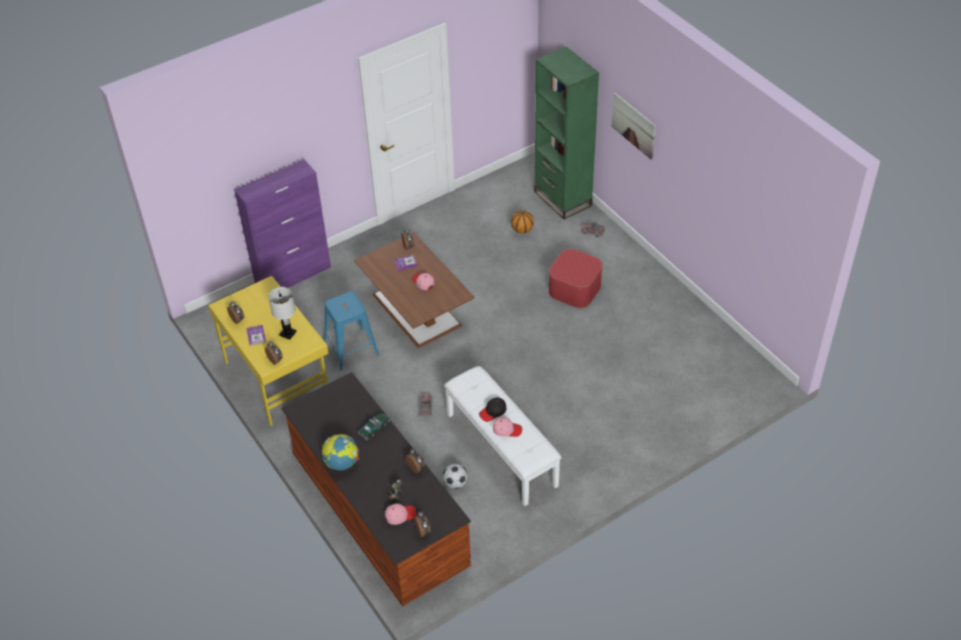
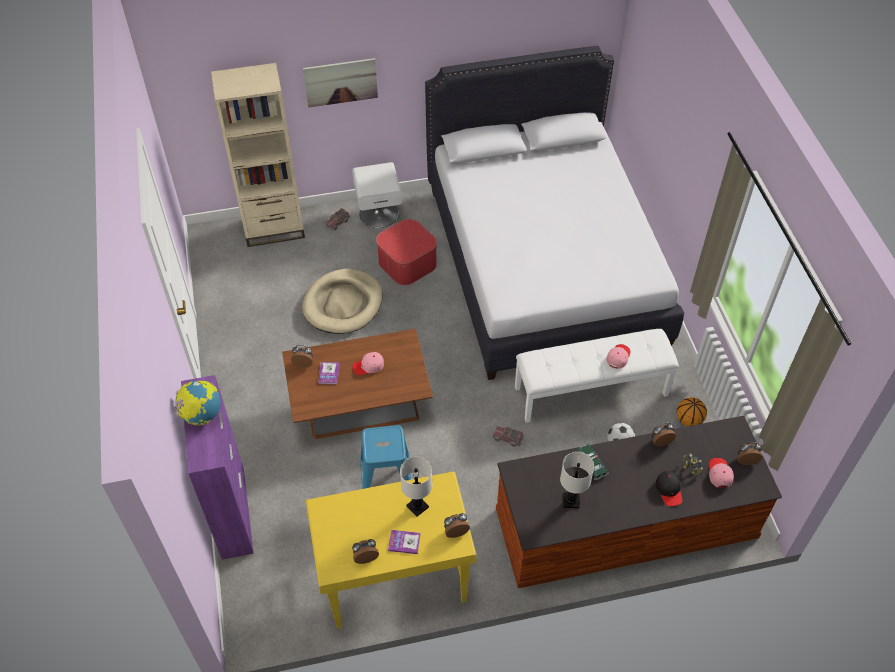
camera: 70 degrees left, 5 degrees up
(334, 425) = (571, 501): none -> white table lamp
(342, 463) = (630, 508): globe -> globe (202, 415)
(493, 412) = (590, 361): black cap -> black cap (669, 490)
(508, 266) = (343, 304): none -> beige dog bed
(522, 230) = (298, 276): basketball -> basketball (688, 420)
(562, 198) = (274, 228): green bookcase -> beige bookcase
(619, 253) = (379, 213): none -> white nightstand
(628, 378) = (543, 264): none -> white bed

